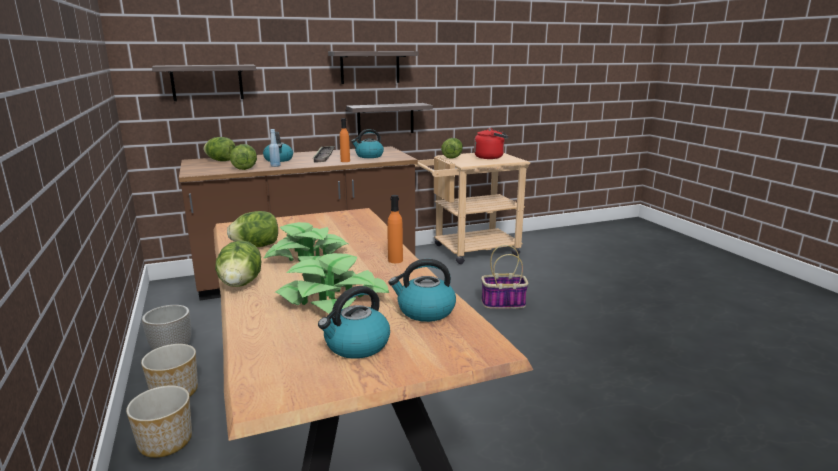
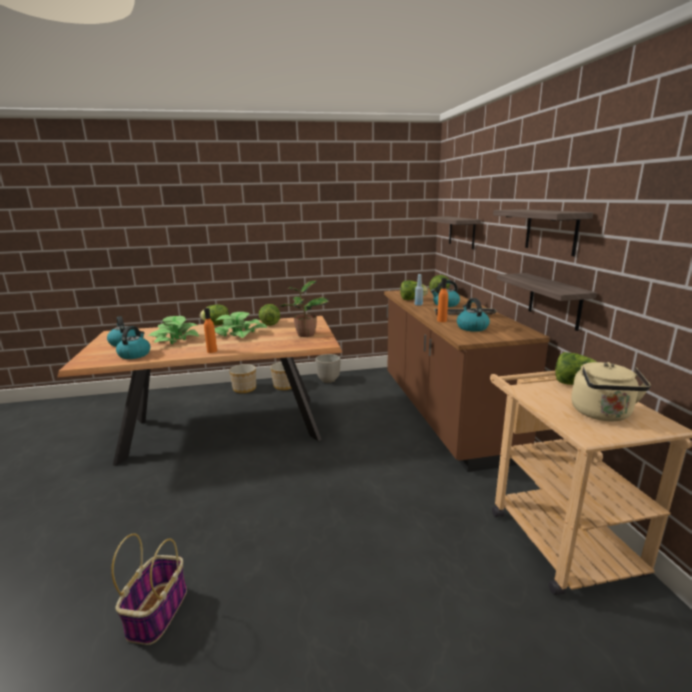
camera: 100 degrees right, 0 degrees up
(321, 223) = (305, 335): none -> potted plant
(490, 157) = (602, 414): red kettle -> beige kettle
(502, 303) = (364, 532): basket -> basket (157, 611)

